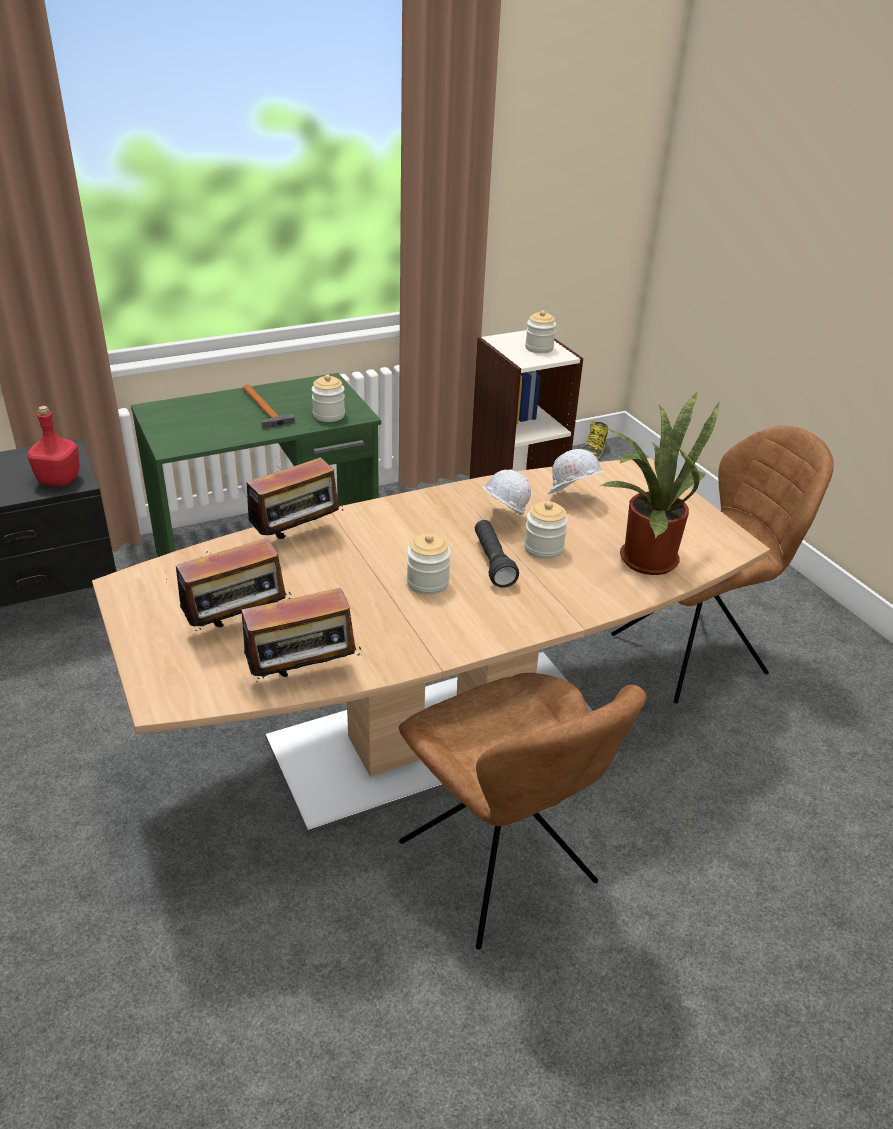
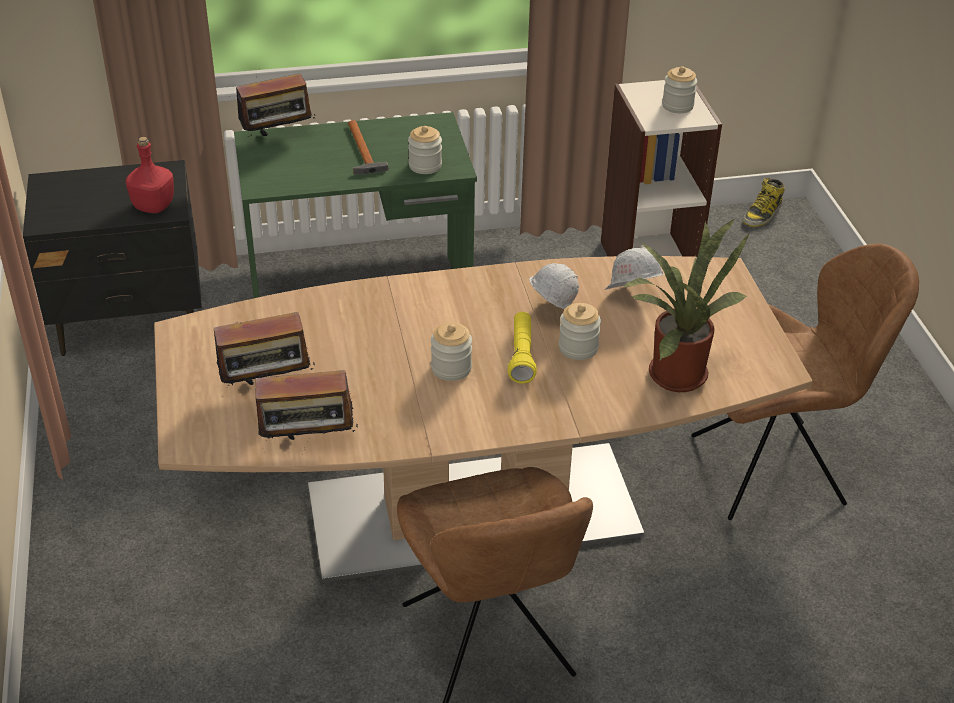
camera: 15 degrees right, 5 degrees up
(297, 537) = (346, 303): radio -> radio (277, 136)
(492, 562) = (521, 356): black flashlight -> yellow flashlight

